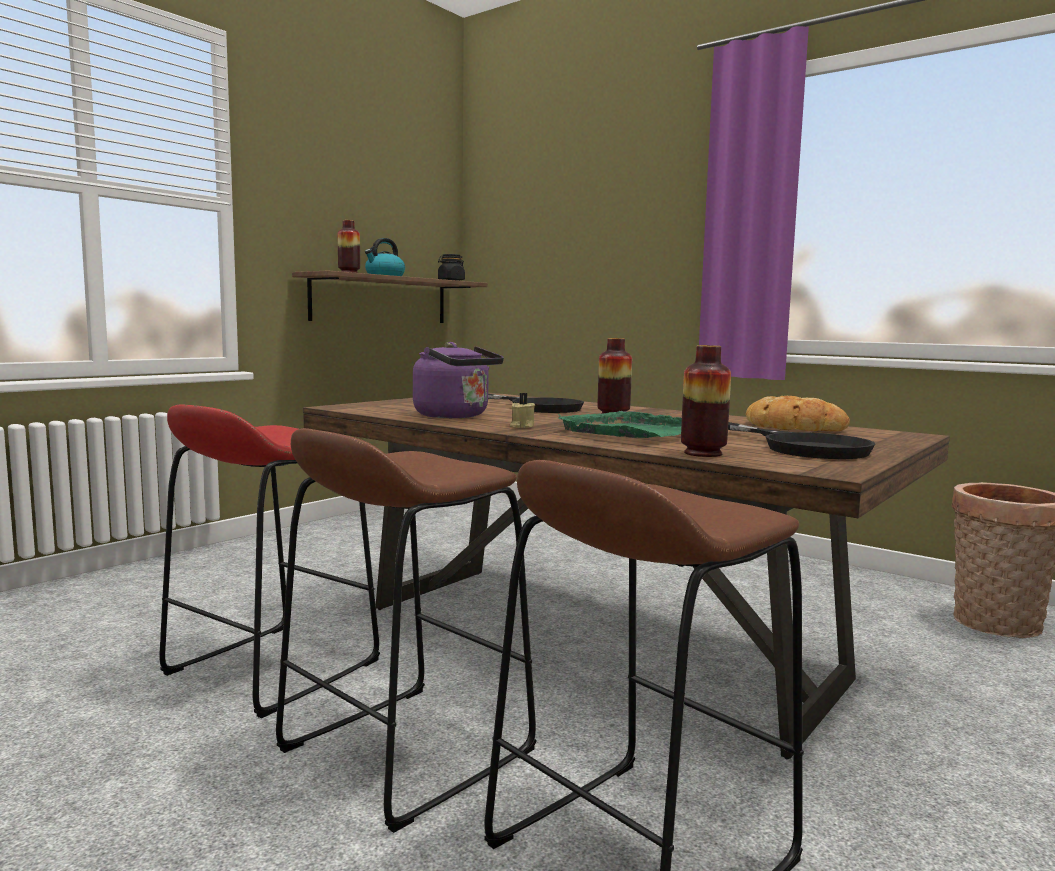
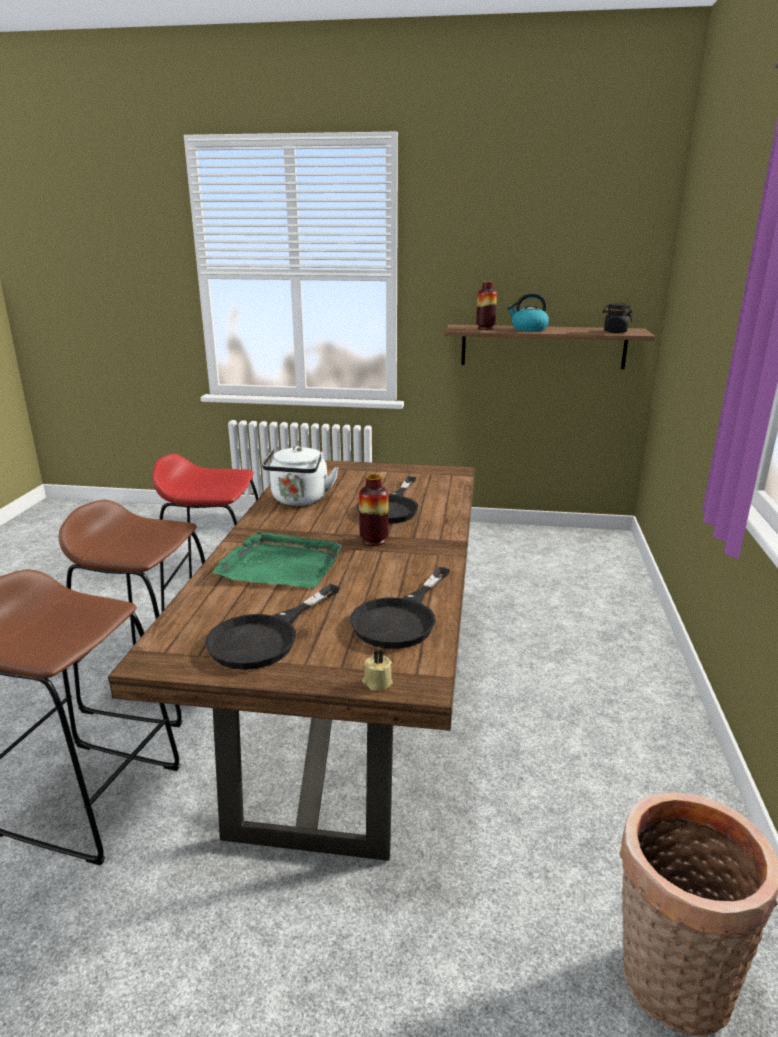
camera: 60 degrees right, 15 degrees up
(455, 416) = (299, 500): purple kettle -> white kettle
(521, 426) = (271, 528): beige candle -> beige candle (377, 682)
(703, 453) = (195, 605): vase -> none
(793, 427) = (401, 618): bread -> black frying pan

